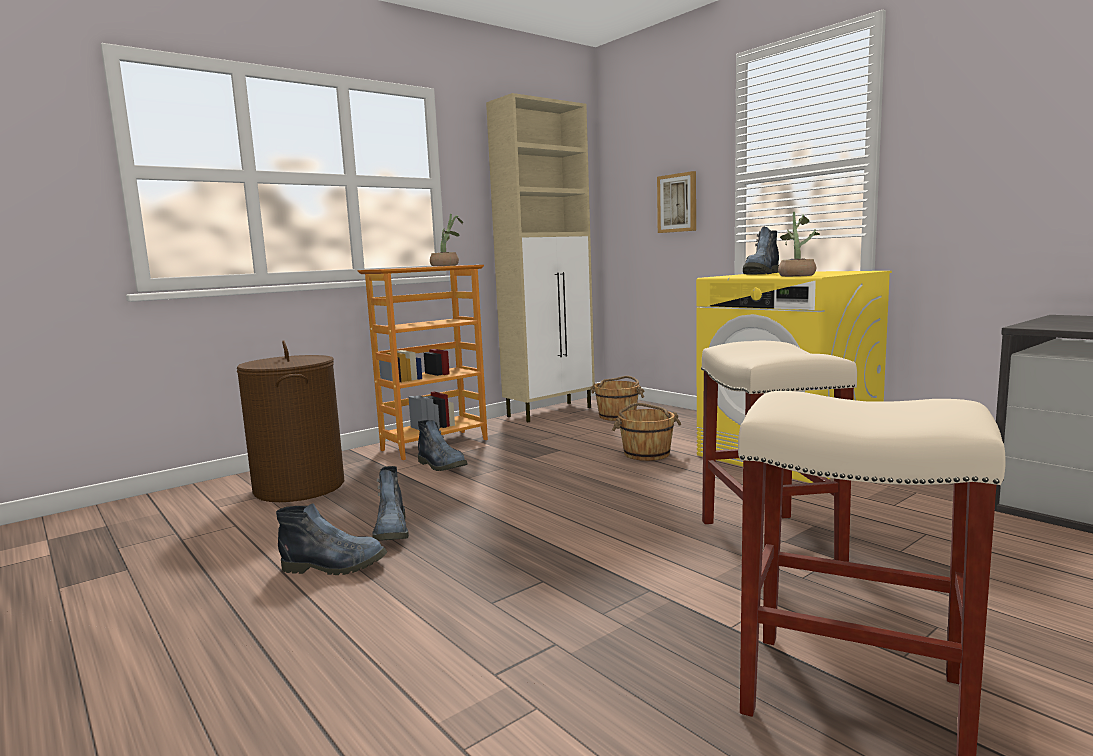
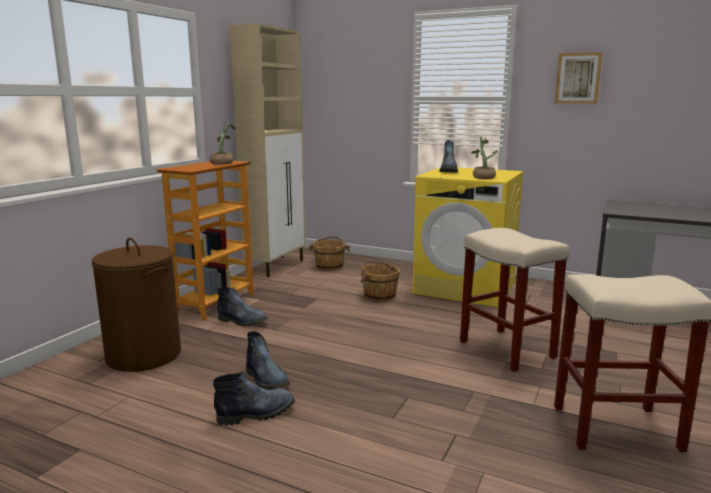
camera: 25 degrees left, 5 degrees up
(677, 203) = (365, 110): picture -> picture (578, 78)

